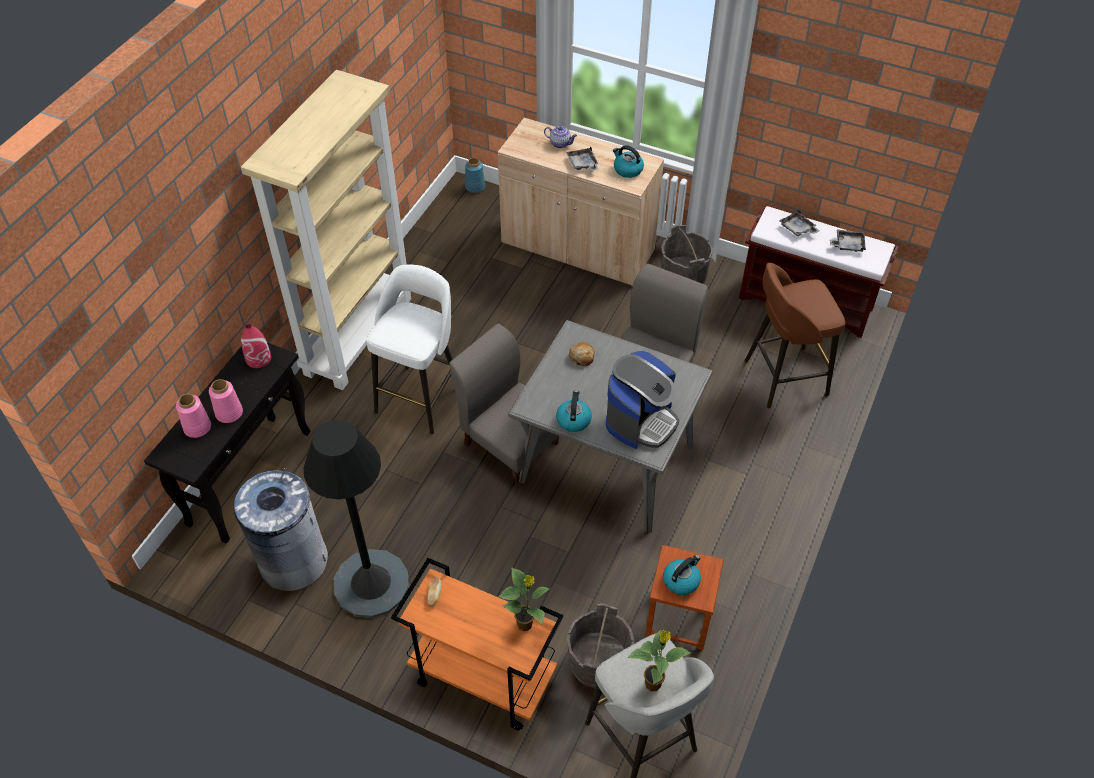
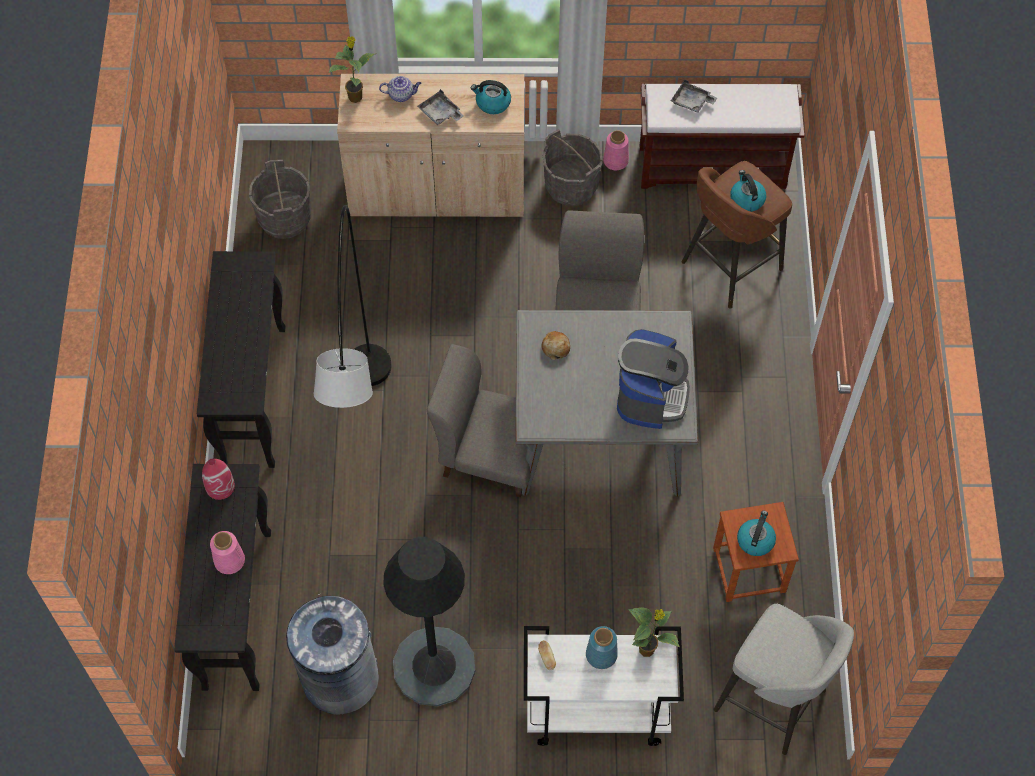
camera: 25 degrees left, 10 degrees up
(197, 428) = (206, 591): pink vase -> pink vase (615, 161)
(358, 334) = (253, 395): beige bookcase -> black console table
(420, 397) = (366, 442): white stool -> grey floor lamp
(474, 187) = (277, 153): blue vase -> blue vase (601, 655)
(482, 678) = (595, 712): orange cart -> white cart
(573, 419) = (584, 422): kettle -> kettle (746, 199)
(598, 664) = (696, 648): grey bucket -> grey bucket (284, 218)
(653, 683) = (792, 654): potted plant -> potted plant (355, 96)
(847, 245) = (750, 103): grey tray -> none

